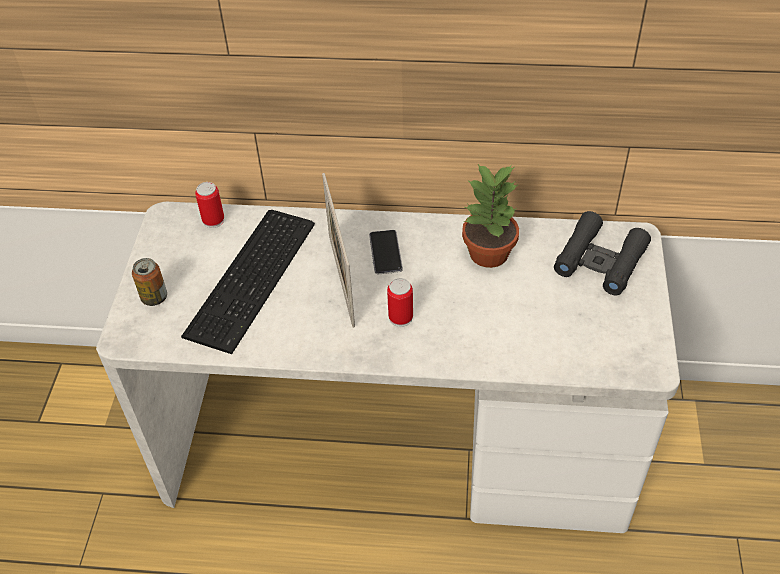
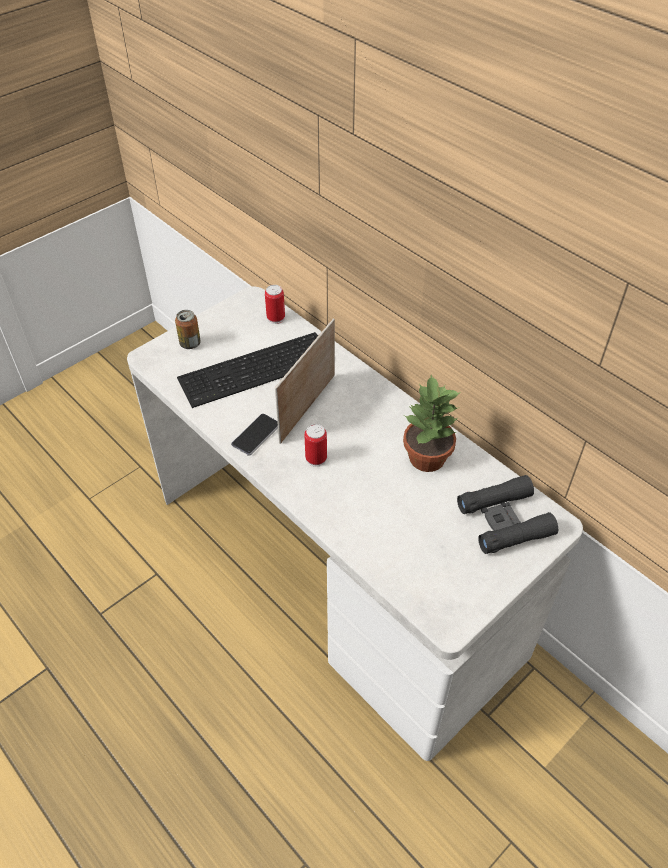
camera: 40 degrees right, 0 degrees up
(385, 253) = (356, 409): phone -> phone (256, 435)

